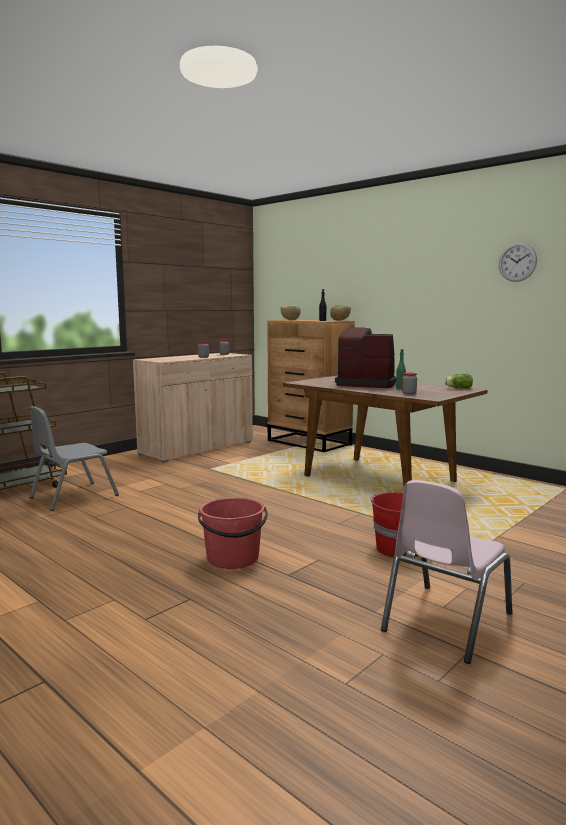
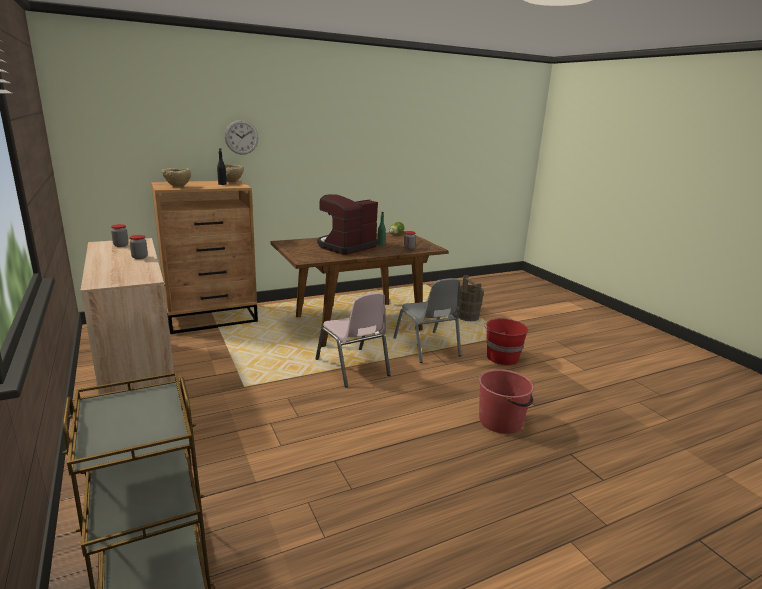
camera: 70 degrees left, 10 degrees up
(73, 496) = (256, 502): grey chair -> grey chair (426, 347)
(445, 622) = (602, 375): pink chair -> pink chair (352, 367)
(498, 520) = (467, 317): none -> brown bucket
(517, 262) = (389, 128): wall clock -> wall clock (241, 137)

